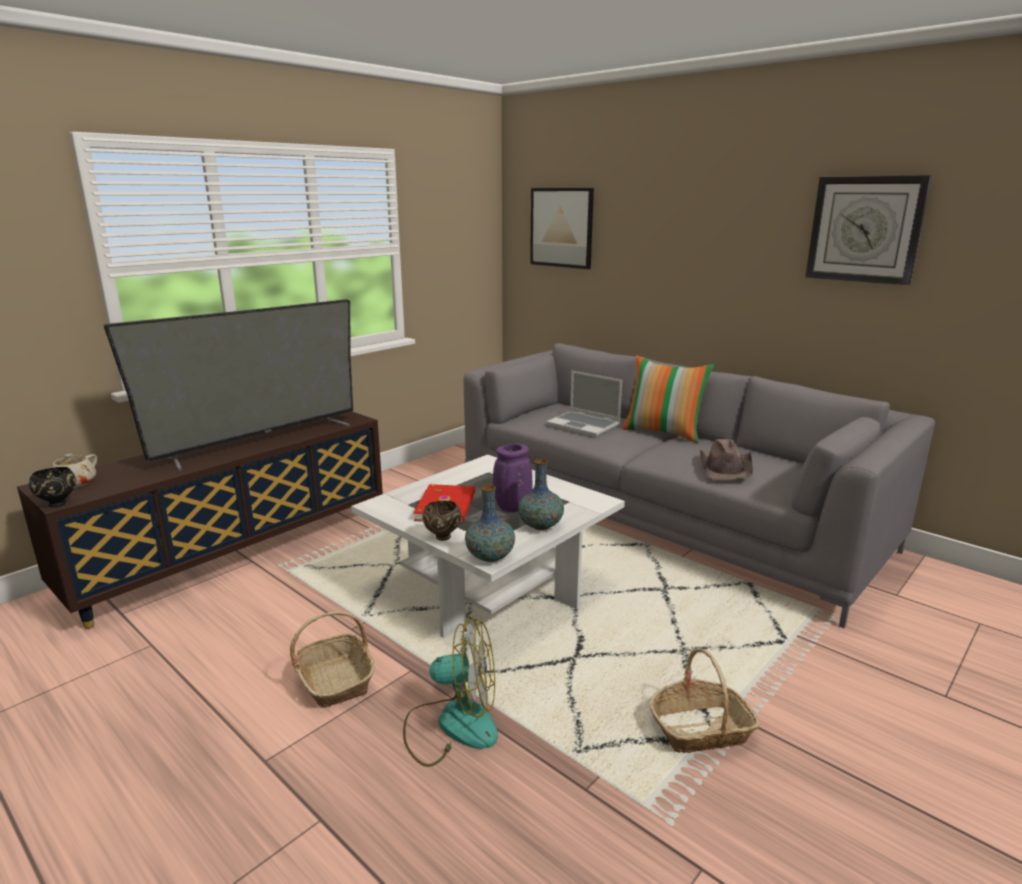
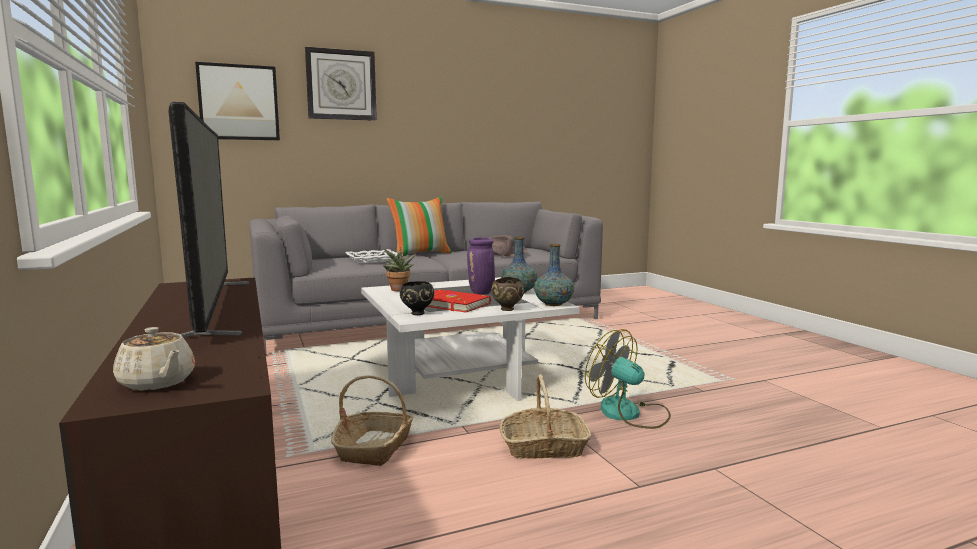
camera: 65 degrees left, 10 degrees down
(58, 503) = (240, 388): black bowl -> black bowl (417, 313)
(452, 725) = (629, 414): fan -> fan turned 75 degrees counterclockwise
(488, 471) = (398, 290): none -> potted plant
(584, 425) = (373, 260): laptop -> white tray
(701, 729) = (664, 359): basket -> basket (375, 447)
(865, 229) = (491, 106): wall clock -> wall clock (341, 85)

